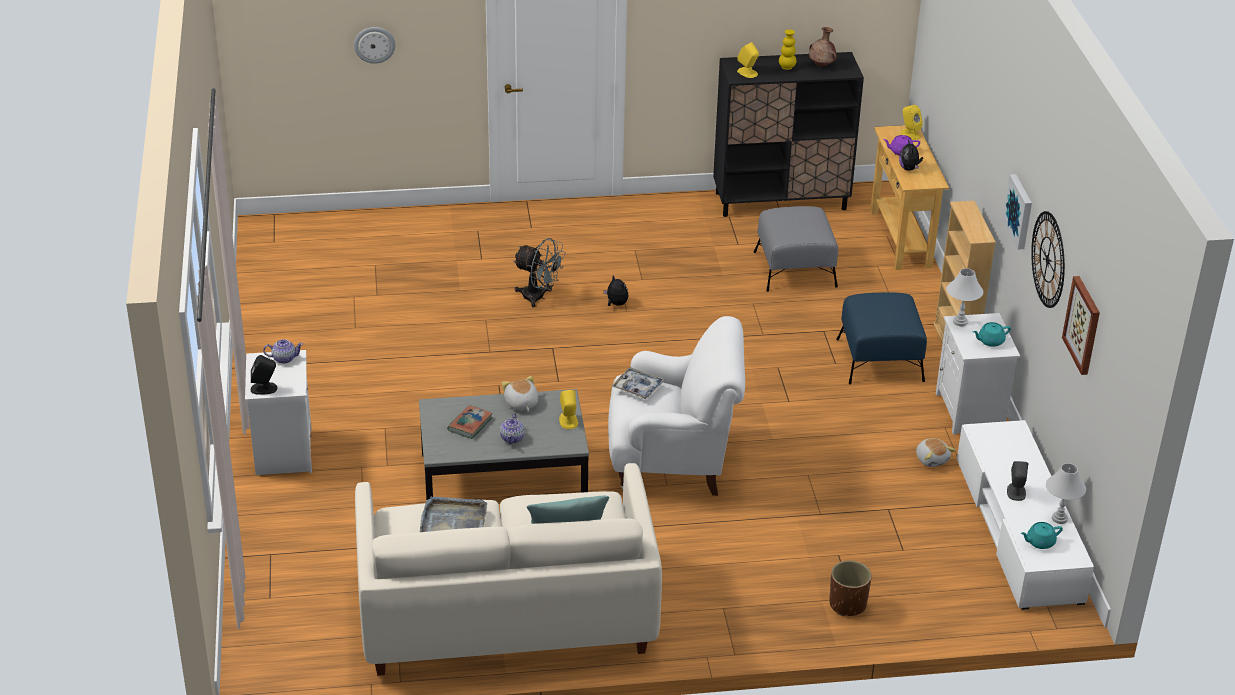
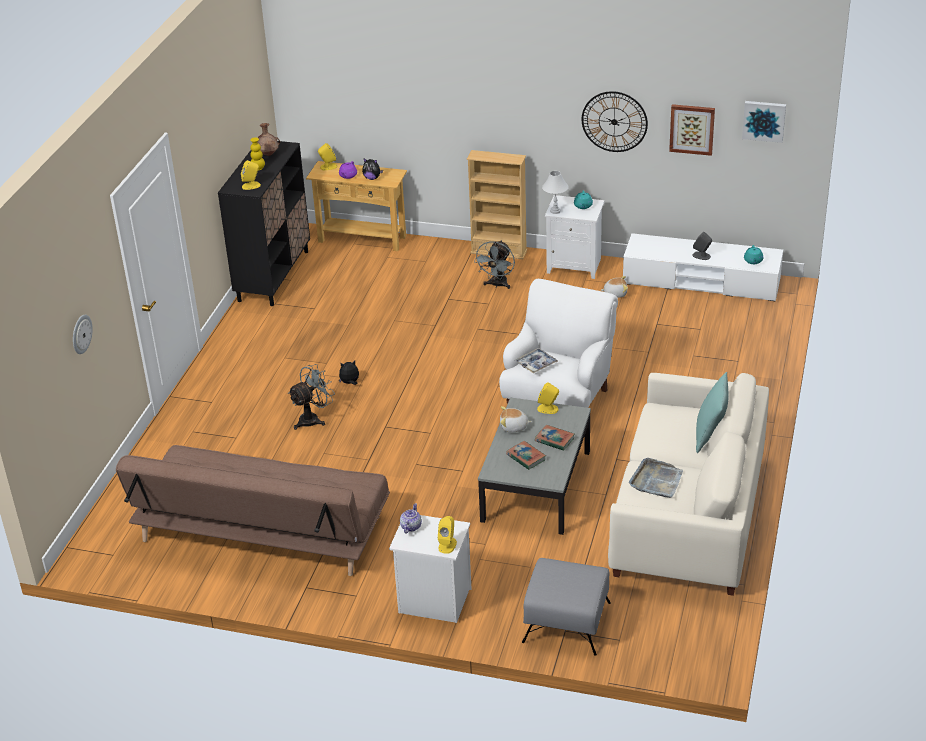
camera: 65 degrees left, 0 degrees up
(264, 388) = (447, 545): black speaker -> yellow speaker
(345, 315) = (262, 530): none -> brown sofa
(512, 438) = (554, 440): teapot -> book
(794, 269) = (365, 292): grey ottoman -> grey ottoman (567, 622)
(847, 604) = (743, 364): brown planter -> none
(879, 360) = (497, 285): blue ottoman -> grey fan
(1020, 211) = (550, 118): picture -> picture (764, 120)
(1059, 519) = (734, 248): white table lamp -> none

